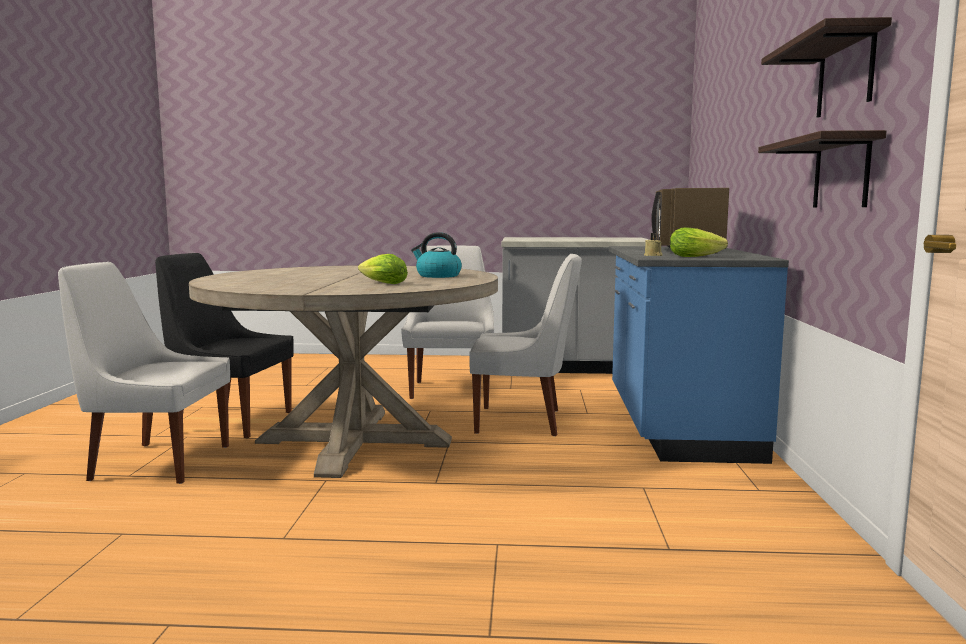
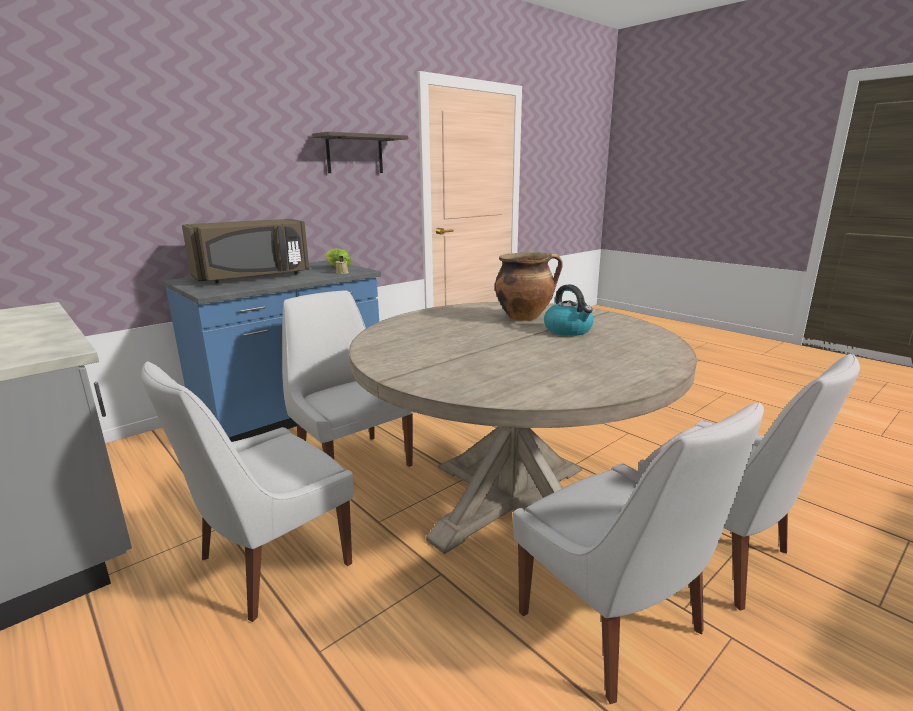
camera: 135 degrees left, 10 degrees up
(230, 422) = (615, 627): black chair -> white chair
(381, 283) = (525, 317): lettuce -> cooking pot
(437, 276) = (443, 323): kettle -> kettle (568, 330)
(841, 173) = (362, 206): shelf -> none

